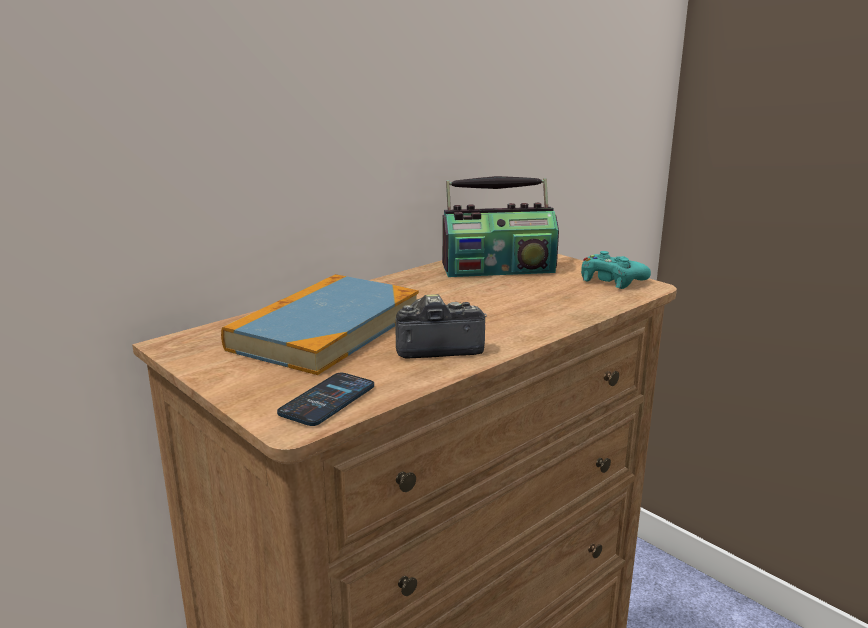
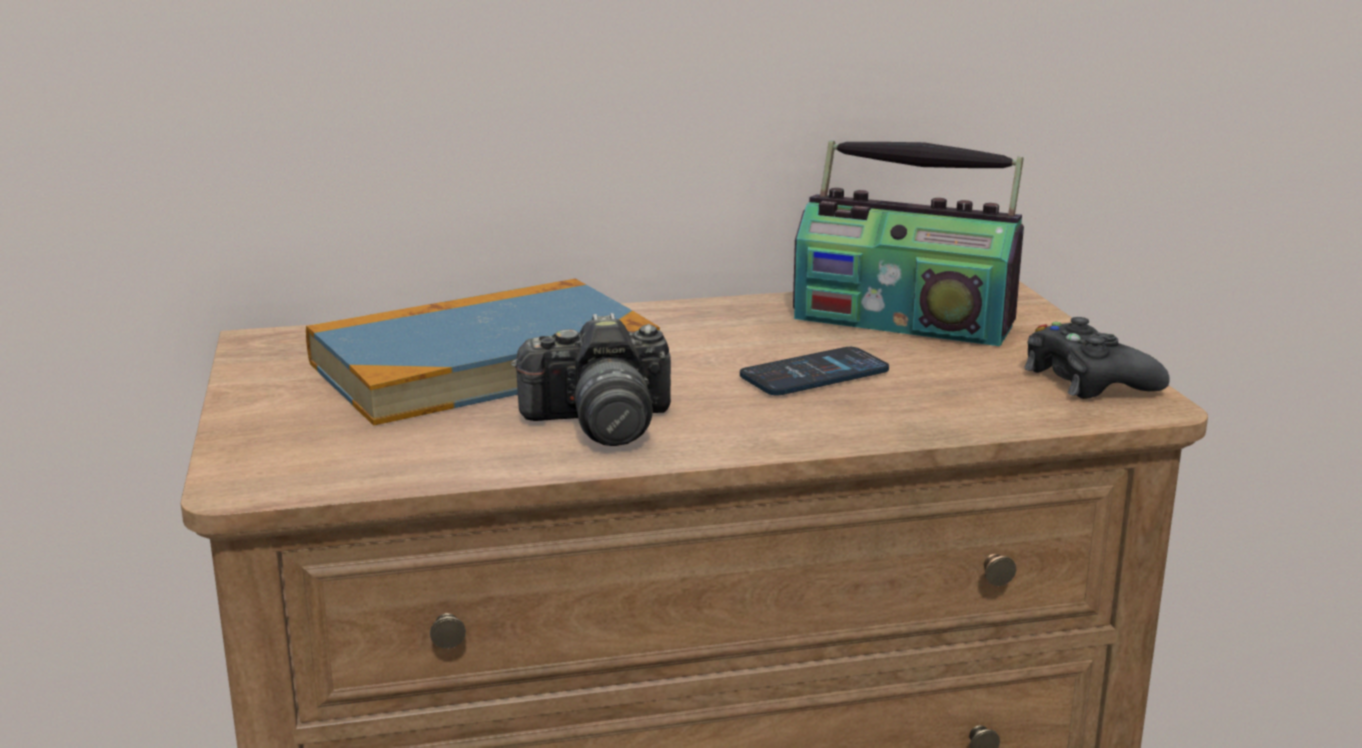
camera: 30 degrees right, 0 degrees up
(327, 400) = (333, 463): phone -> phone (814, 374)
(436, 346) = (600, 423): camera -> camera turned 150 degrees clockwise
(611, 280) = (1088, 379): turquoise game controller -> black game controller

